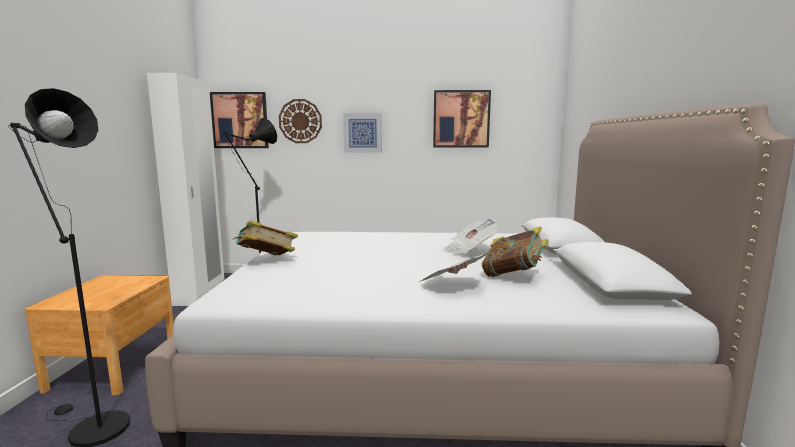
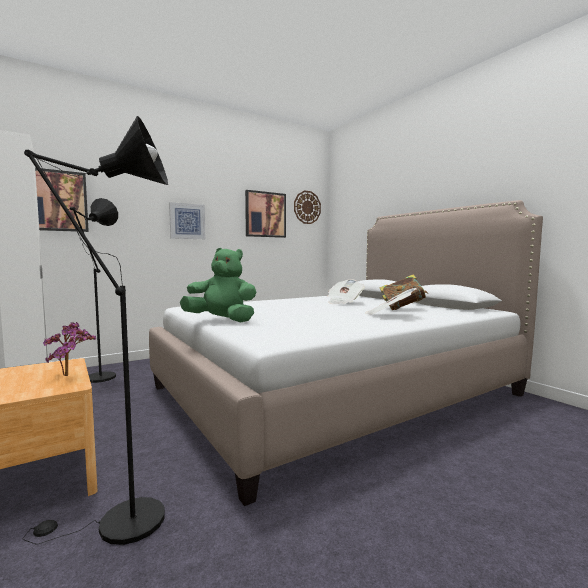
camera: 35 degrees left, 5 degrees down
(124, 293) = (70, 376): none -> potted plant
(266, 260) = (222, 320): book -> green plush toy
(300, 121) = (125, 206): wall clock -> wall clock (307, 207)

